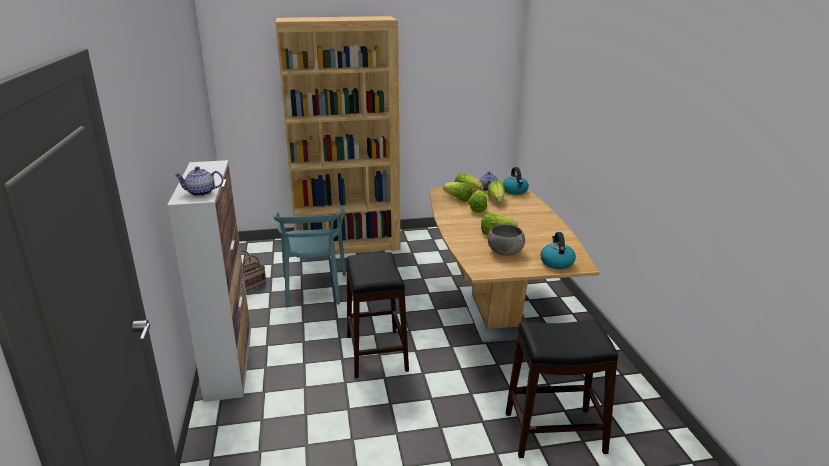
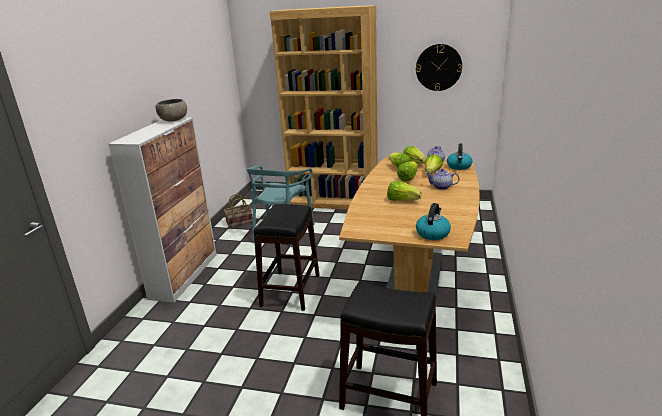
camera: 25 degrees right, 0 degrees up
(200, 193) = (139, 137): teapot -> teapot (441, 187)
(457, 84) = (438, 67): none -> wall clock
(505, 251) = (394, 217): grey bowl -> grey bowl (174, 120)

